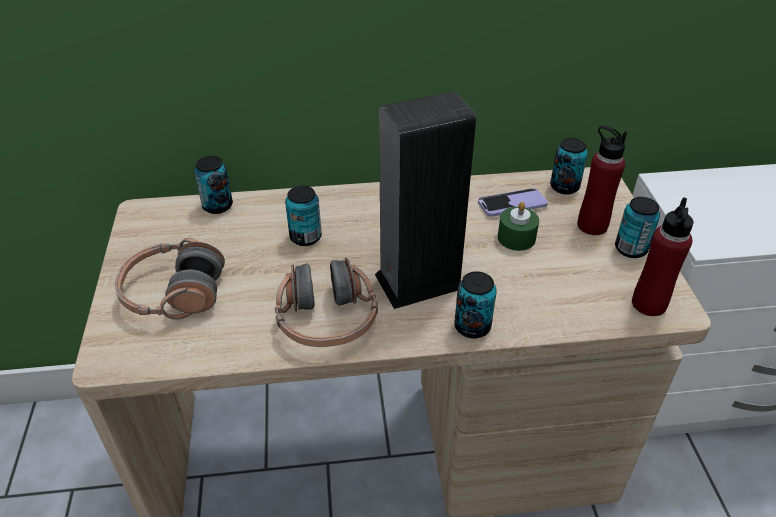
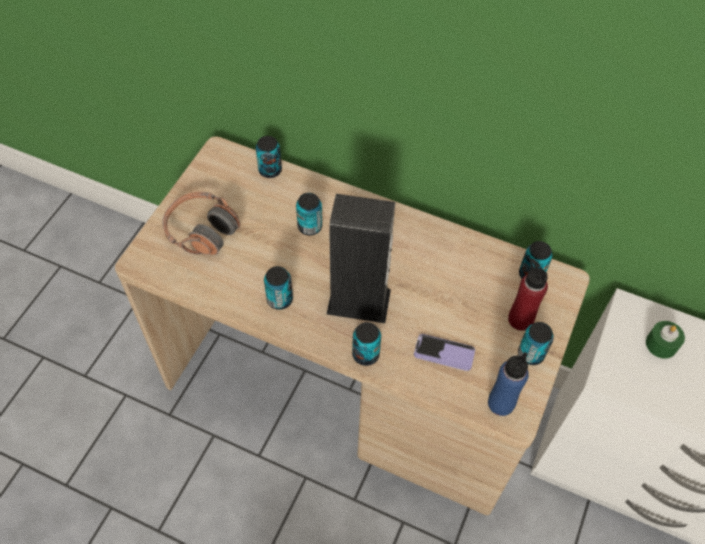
camera: 30 degrees right, 15 degrees up
(327, 319) = (280, 299): headphones -> can
(512, 204) = (476, 270): phone -> phone (444, 353)
(516, 238) = (454, 301): green candle -> green candle (661, 344)
(648, 304) = (500, 403): red bottle -> blue bottle

